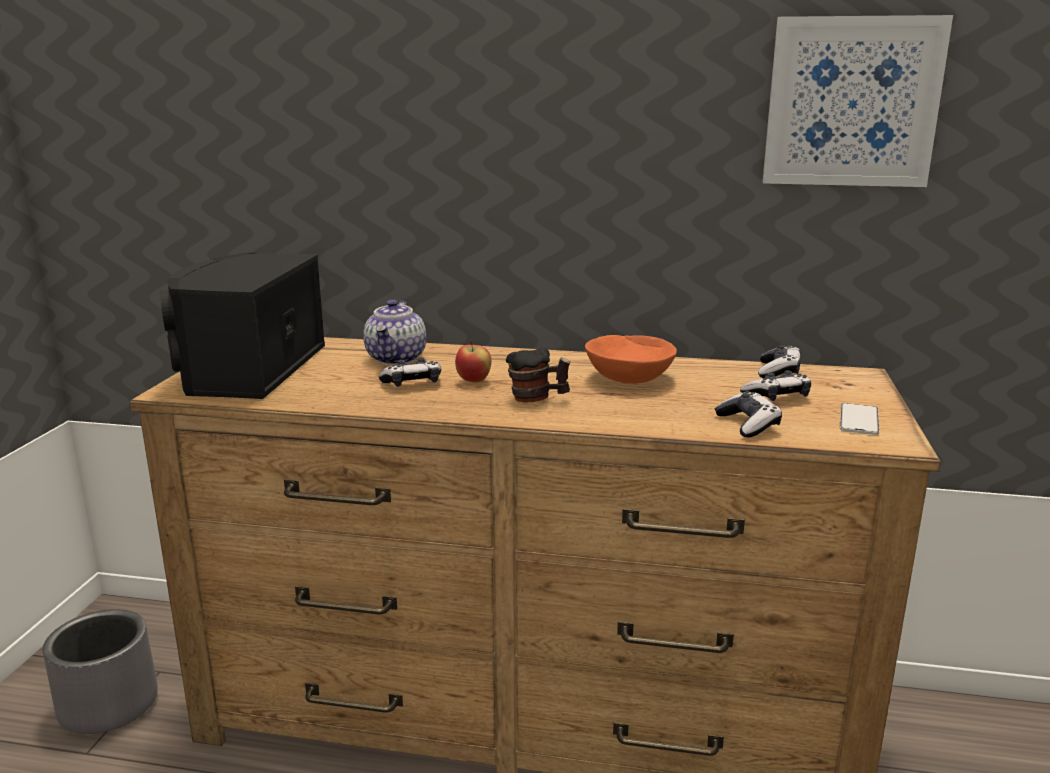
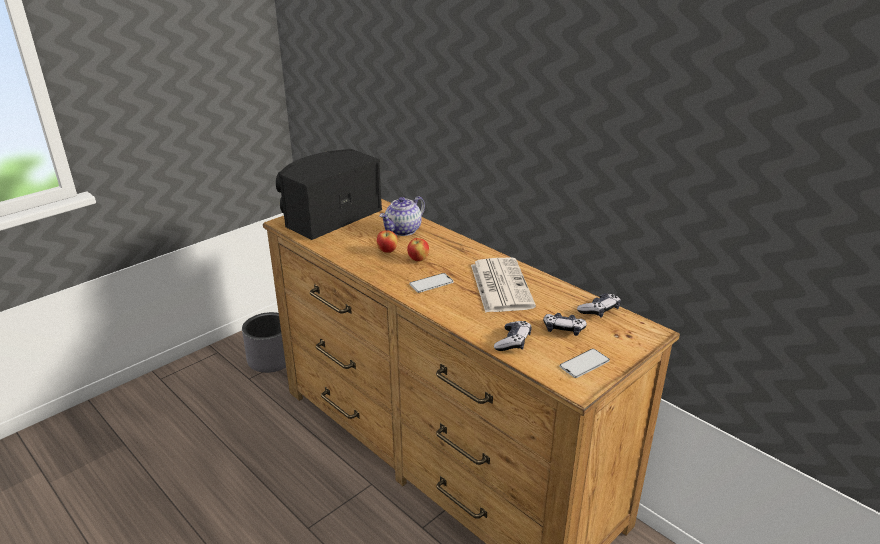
camera: 35 degrees right, 10 degrees up
(412, 383) = (387, 251): game controller -> apple
(537, 399) = (431, 283): mug -> phone
(627, 378) = (500, 285): orange bowl -> newspaper
(851, 102) = (676, 140): picture -> none

